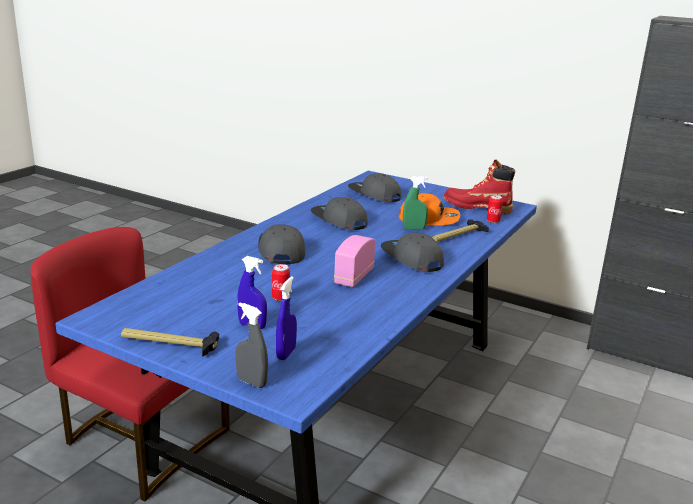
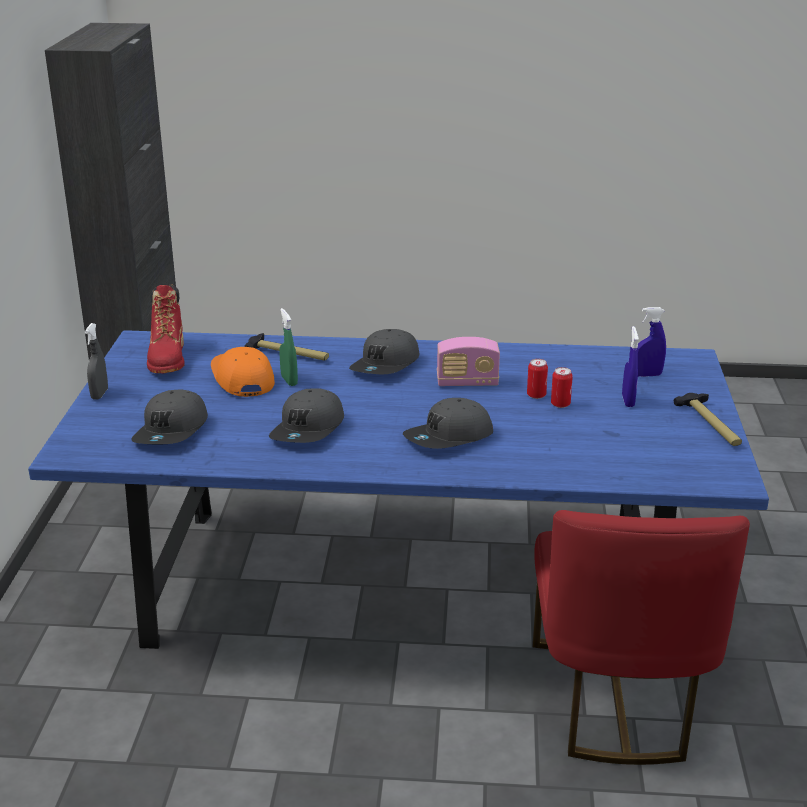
camera: 115 degrees left, 5 degrees up
(251, 382) = (702, 376): grey spray bottle -> grey spray bottle (99, 394)
(493, 221) = (214, 344): can -> can (536, 395)

